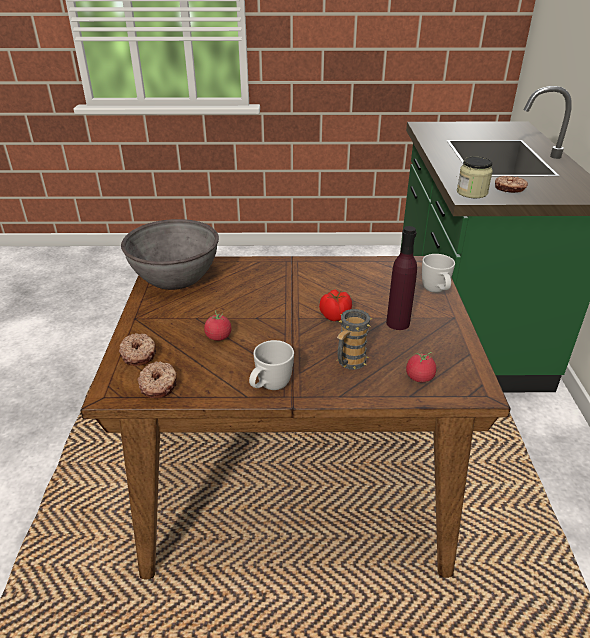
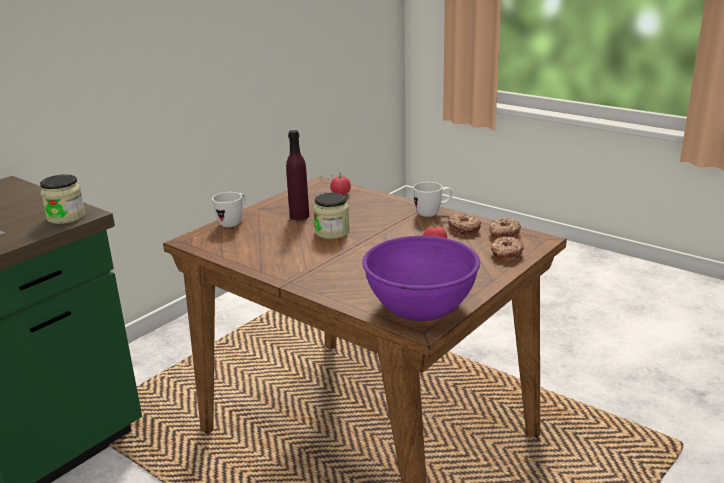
camera: 140 degrees left, 10 degrees down
(175, 277) = (421, 306): grey bowl -> purple bowl
(334, 316) = (332, 232): tomato -> jar
(349, 363) = (368, 209): mug -> none
(509, 189) = (30, 210): donut -> donut (464, 228)

